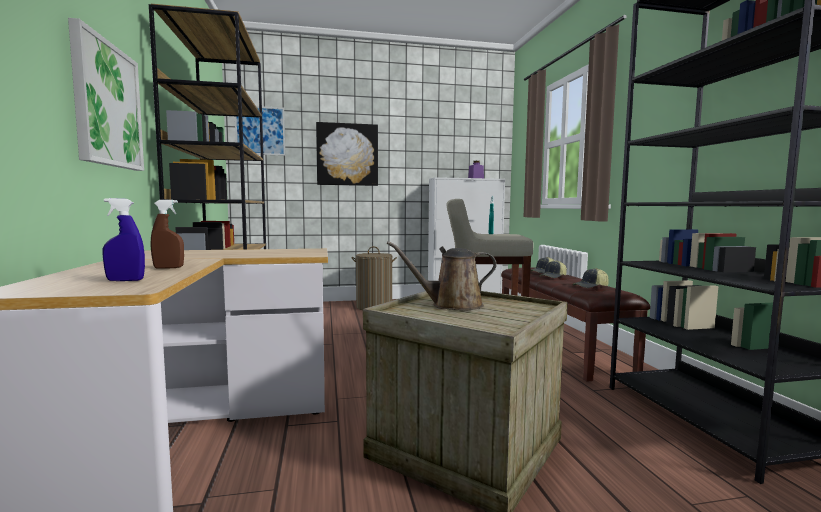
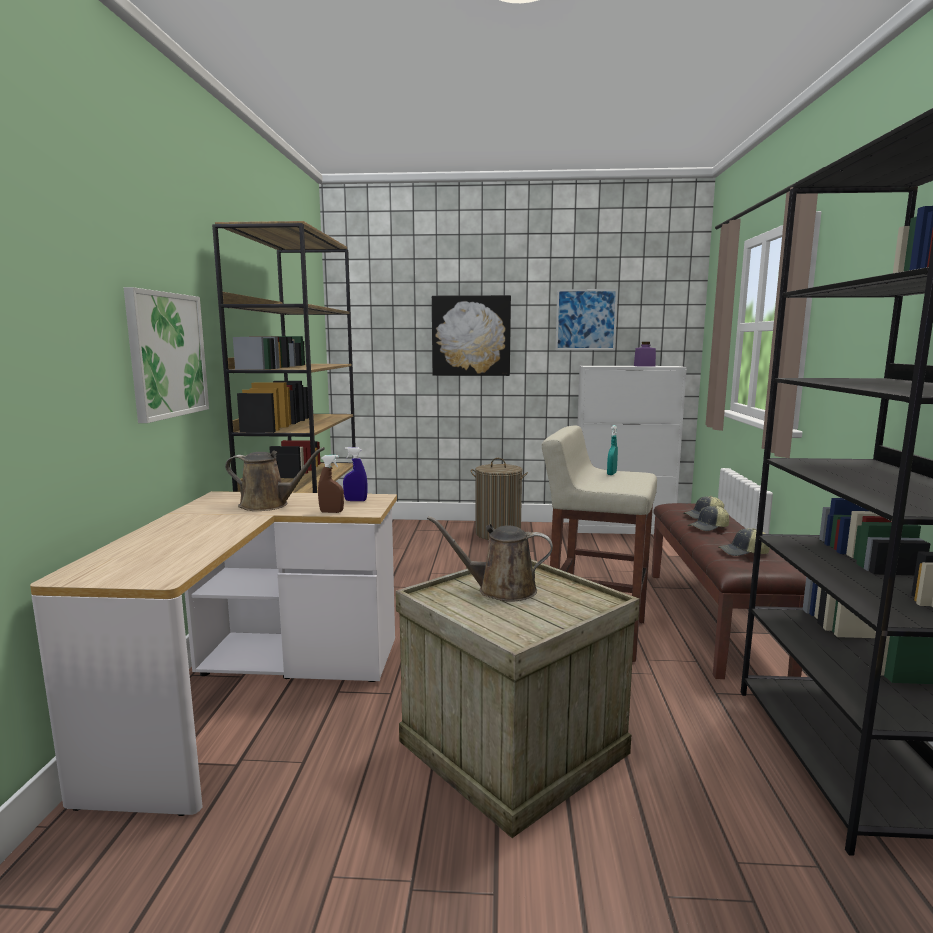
camera: 15 degrees right, 5 degrees up
(125, 280) = (163, 561): blue spray bottle -> blue spray bottle (355, 500)
(168, 268) = (211, 536): brown spray bottle -> brown spray bottle (331, 512)
(212, 254) = (268, 505): none -> brown watering can
(260, 130) = (365, 309): picture -> picture (586, 320)

